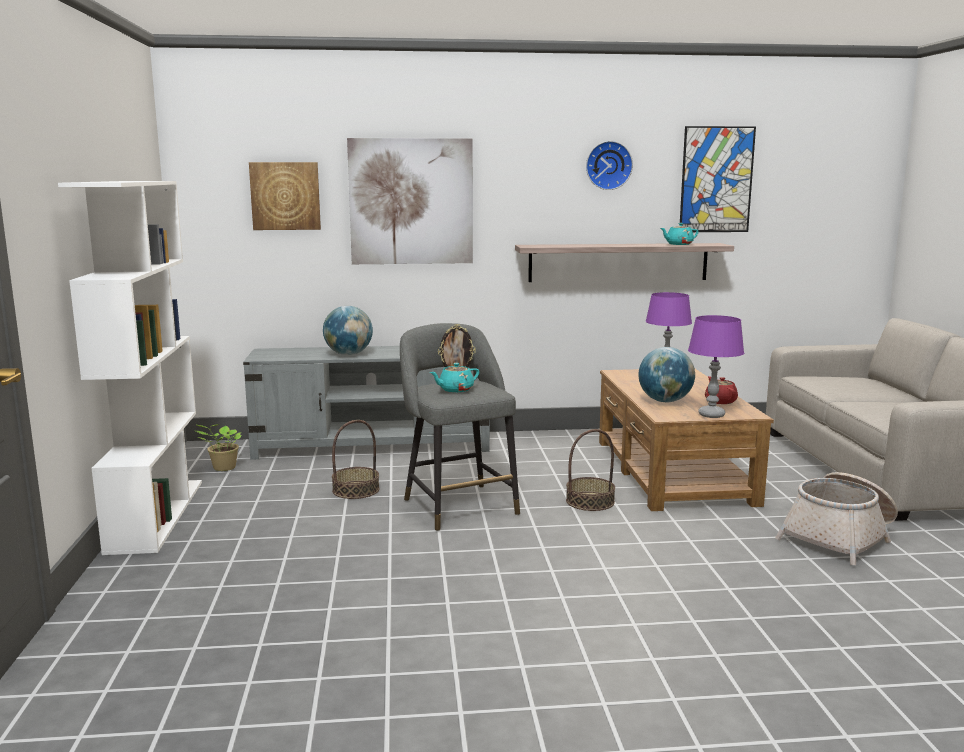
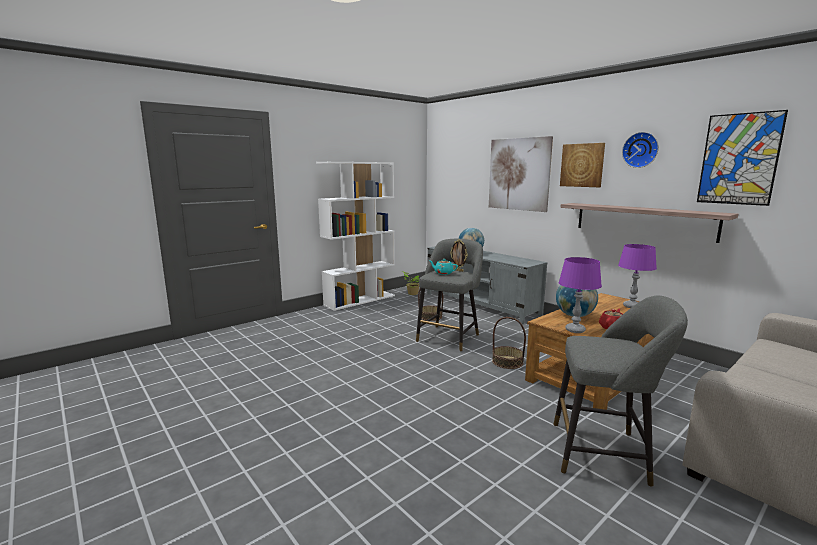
camera: 55 degrees right, 0 degrees up
(285, 196) = (466, 170): picture -> picture (582, 165)
(678, 244) = (685, 211): turquoise teapot -> none
(840, 537) = (605, 453): basket -> grey stool

